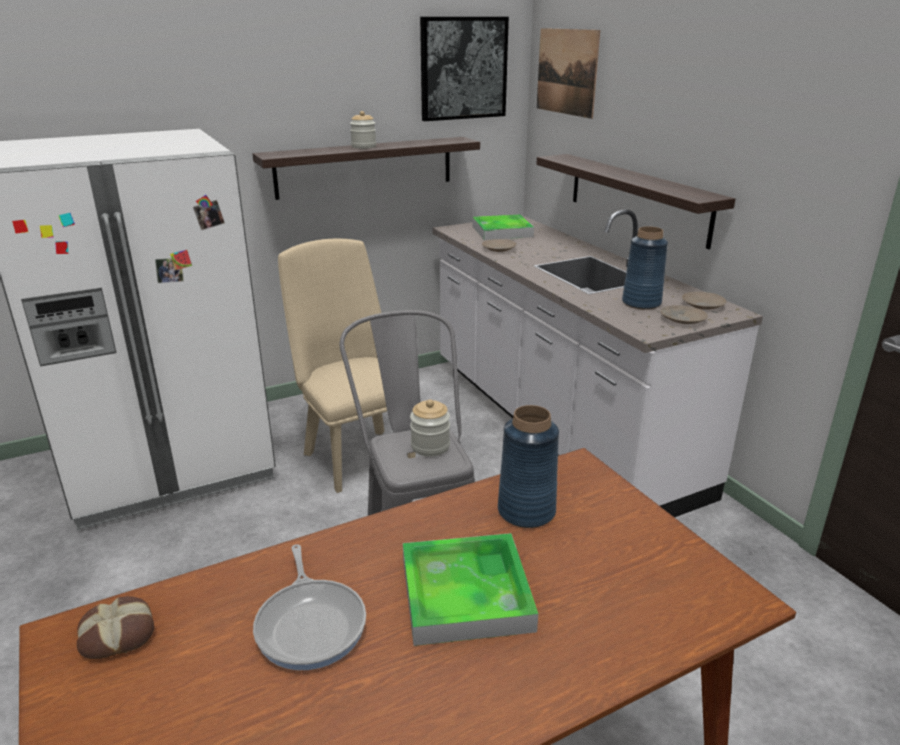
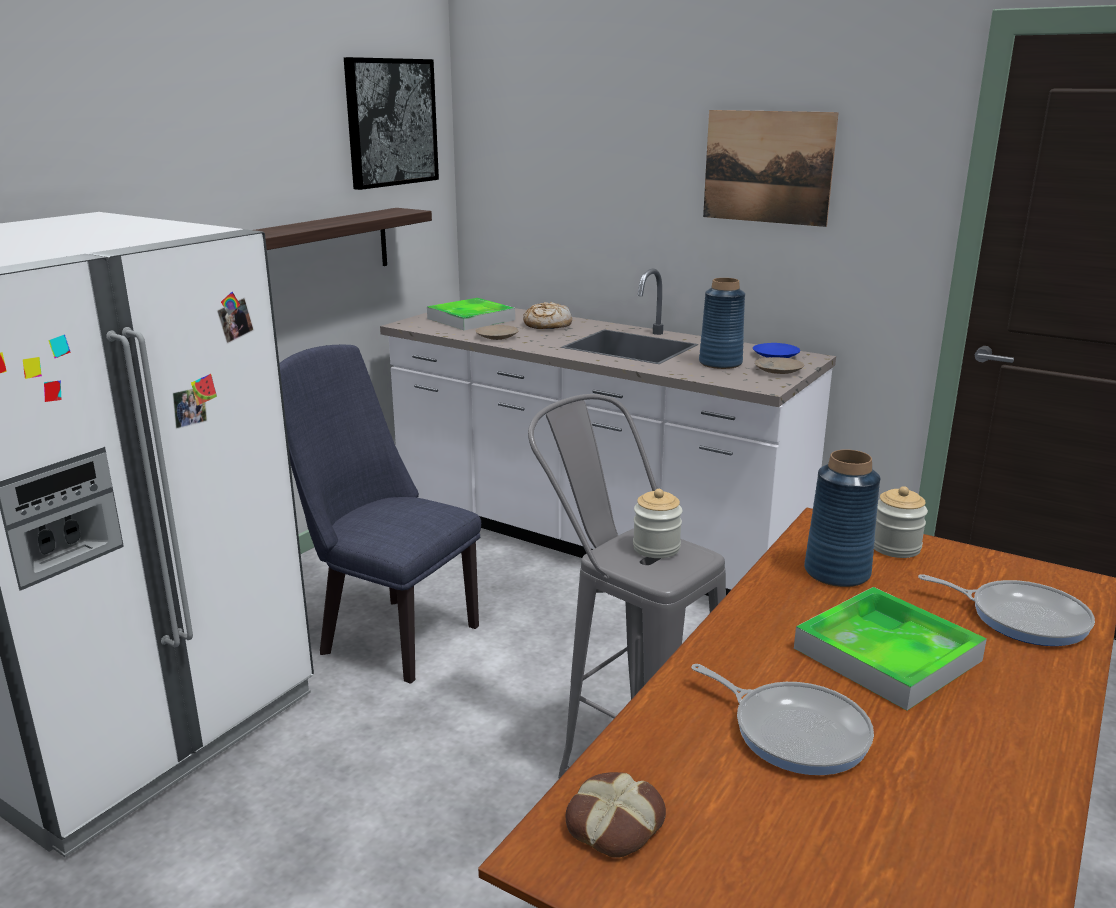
camera: 30 degrees left, 5 degrees down
(355, 455) = (389, 635): beige chair -> blue chair
(363, 147) = (303, 225): jar -> jar (895, 547)
(551, 245) = (547, 325): none -> bread
(566, 72) = (518, 123): picture -> picture (767, 167)
(631, 609) = (1021, 617): none -> frying pan
(637, 198) = (645, 257): shelf -> none
(703, 305) = (776, 356): beige plate -> blue plate

